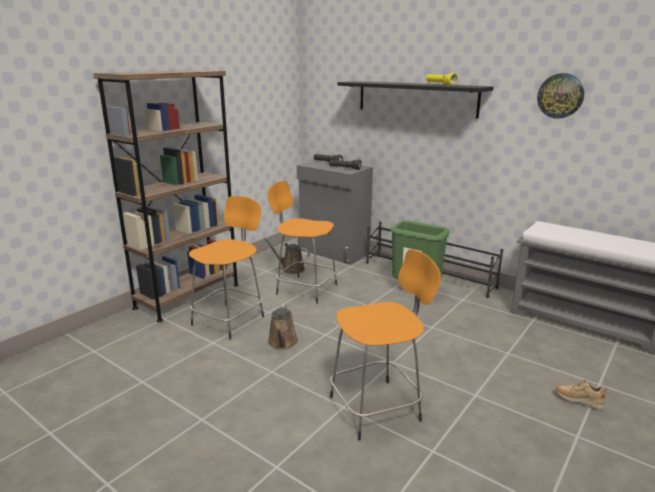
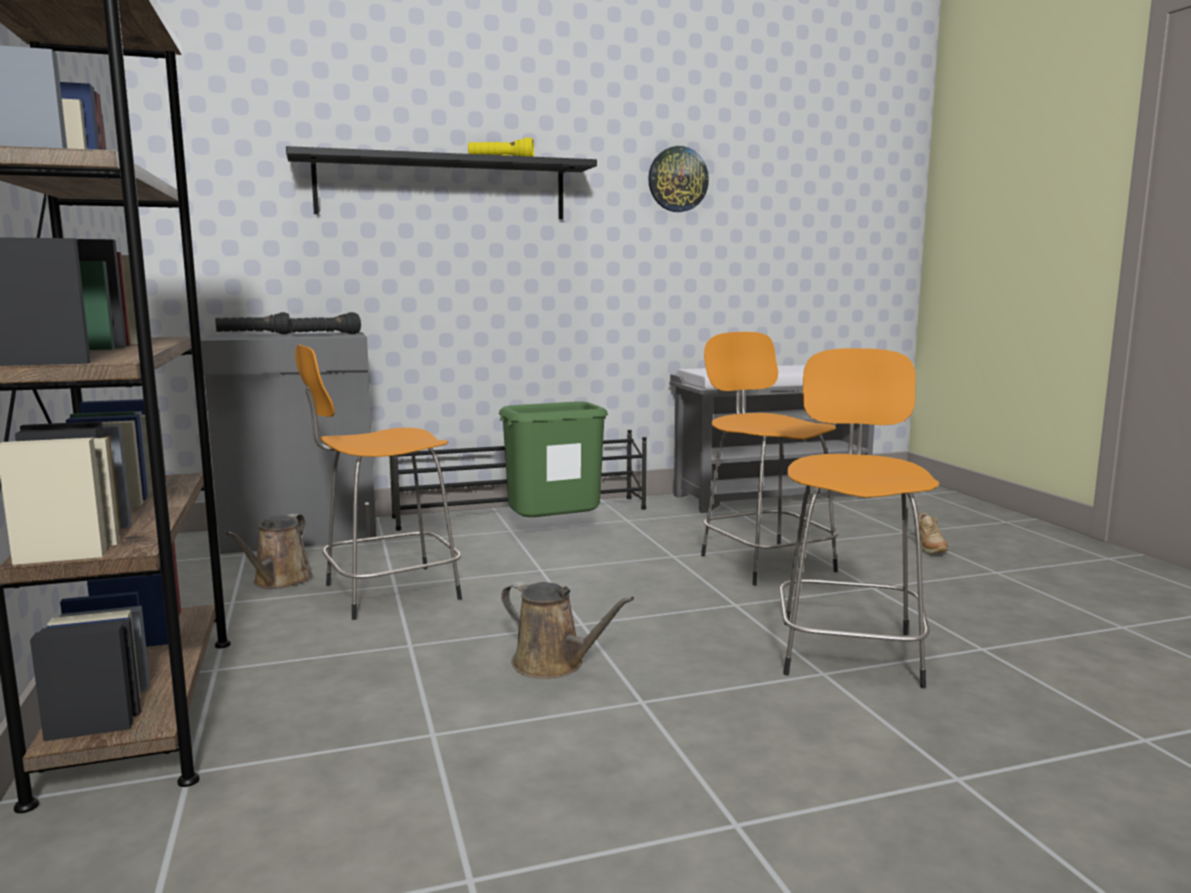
camera: 55 degrees left, 10 degrees down
(230, 319) = (366, 690): orange stool -> orange stool (764, 562)
(291, 269) = (279, 581): brown watering can -> brown watering can turned 45 degrees counterclockwise
(578, 401) = (929, 550): beige shoe -> beige shoe turned 60 degrees counterclockwise

